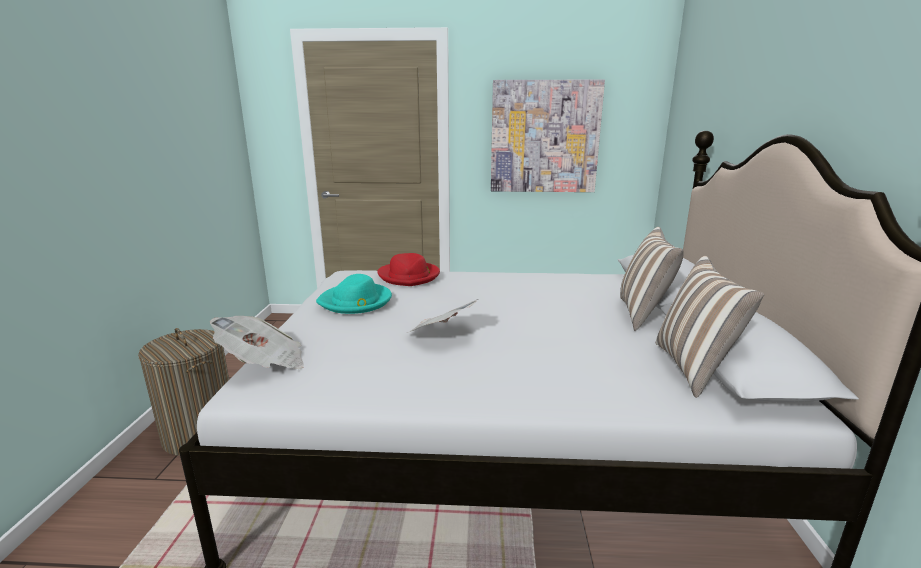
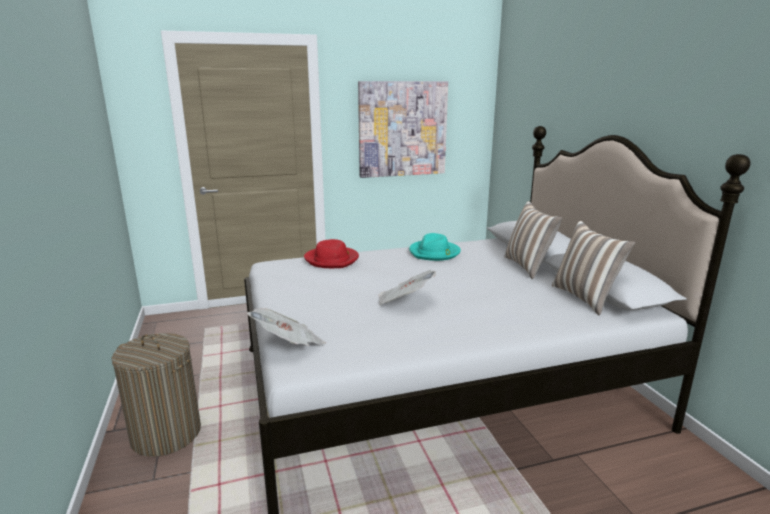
camera: 20 degrees left, 0 degrees up
(356, 301) = (310, 286): turquoise hat -> turquoise hat (434, 253)

